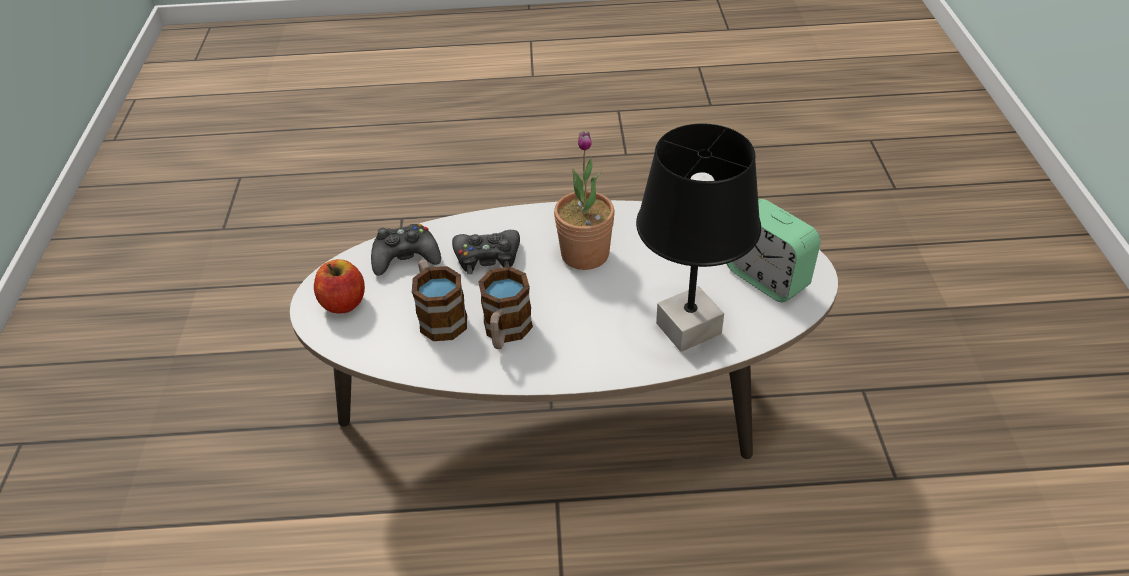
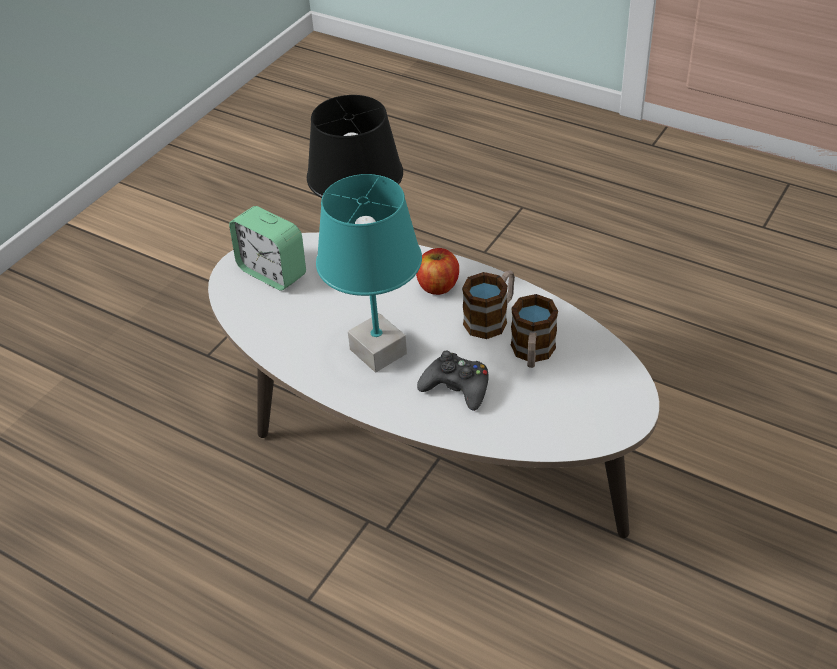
camera: 145 degrees left, 0 degrees up
(344, 303) = (605, 402): apple -> apple (438, 286)
(405, 257) = (527, 422): black game controller -> none
(585, 254) = (377, 351): potted plant -> turquoise table lamp
(766, 278) = (272, 272): alarm clock -> alarm clock turned 135 degrees clockwise

